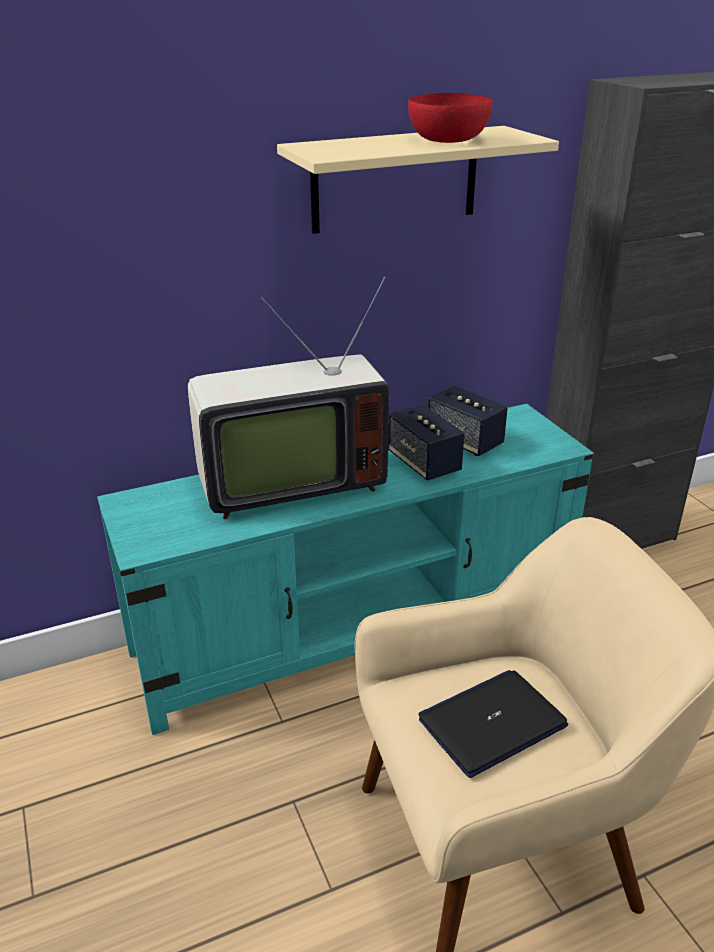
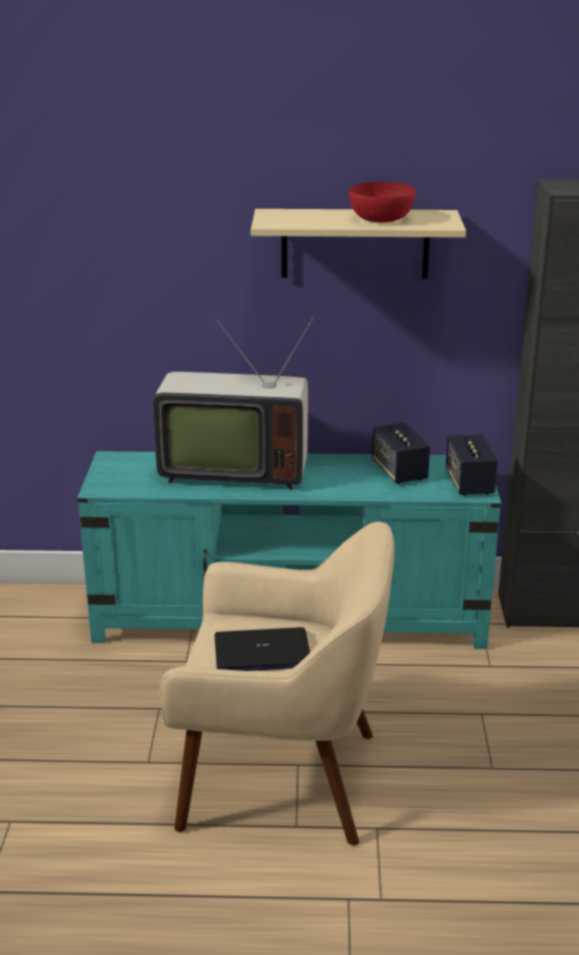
camera: 25 degrees right, 5 degrees down
(424, 463) = (349, 480): speaker -> speaker (469, 483)

